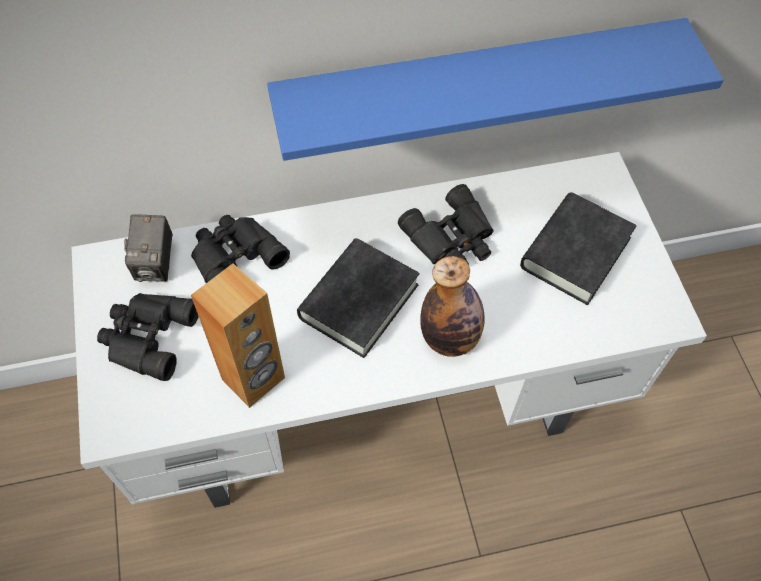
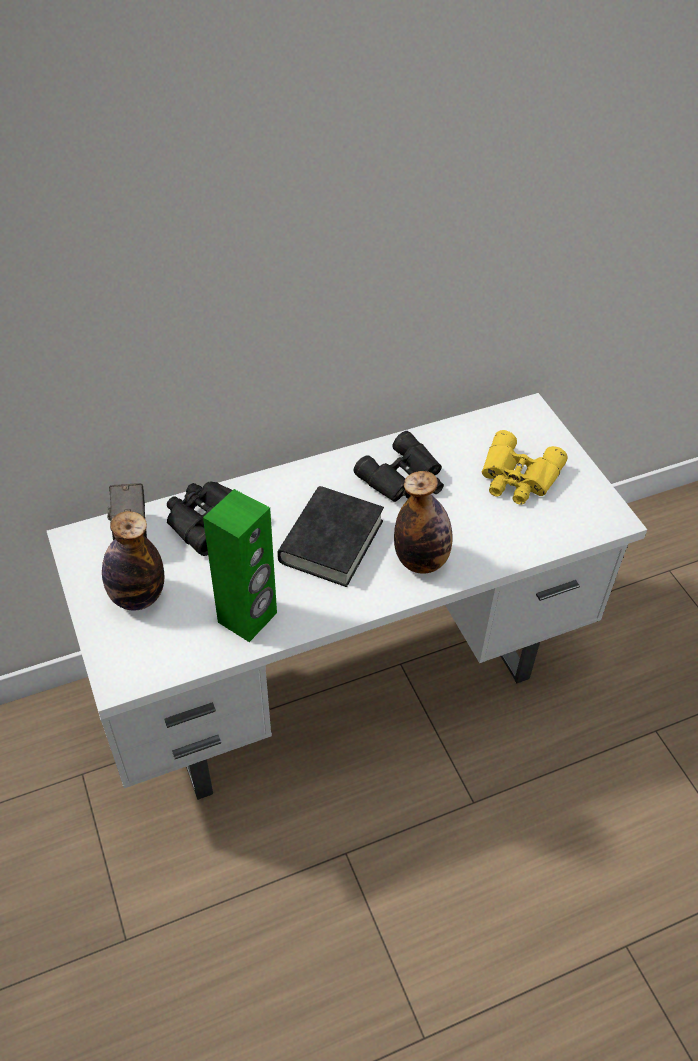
camera: 10 degrees left, 10 degrees down
(146, 337) = (138, 596): black binoculars -> bottle
(254, 379) = (248, 618): brown speaker -> green speaker
(478, 85) = (410, 336): blue shelf -> none
(575, 252) = (518, 478): black book -> yellow binoculars

